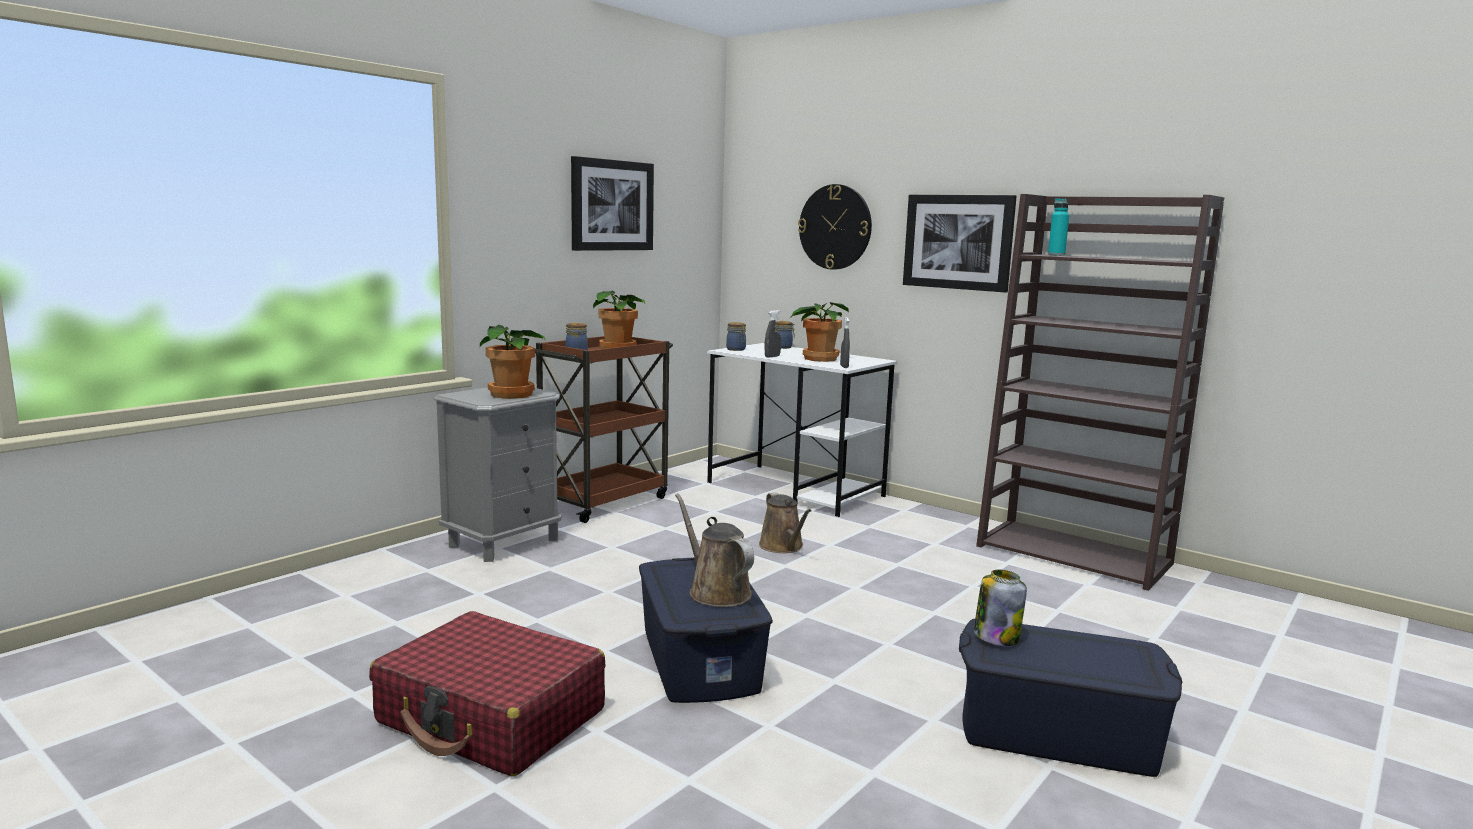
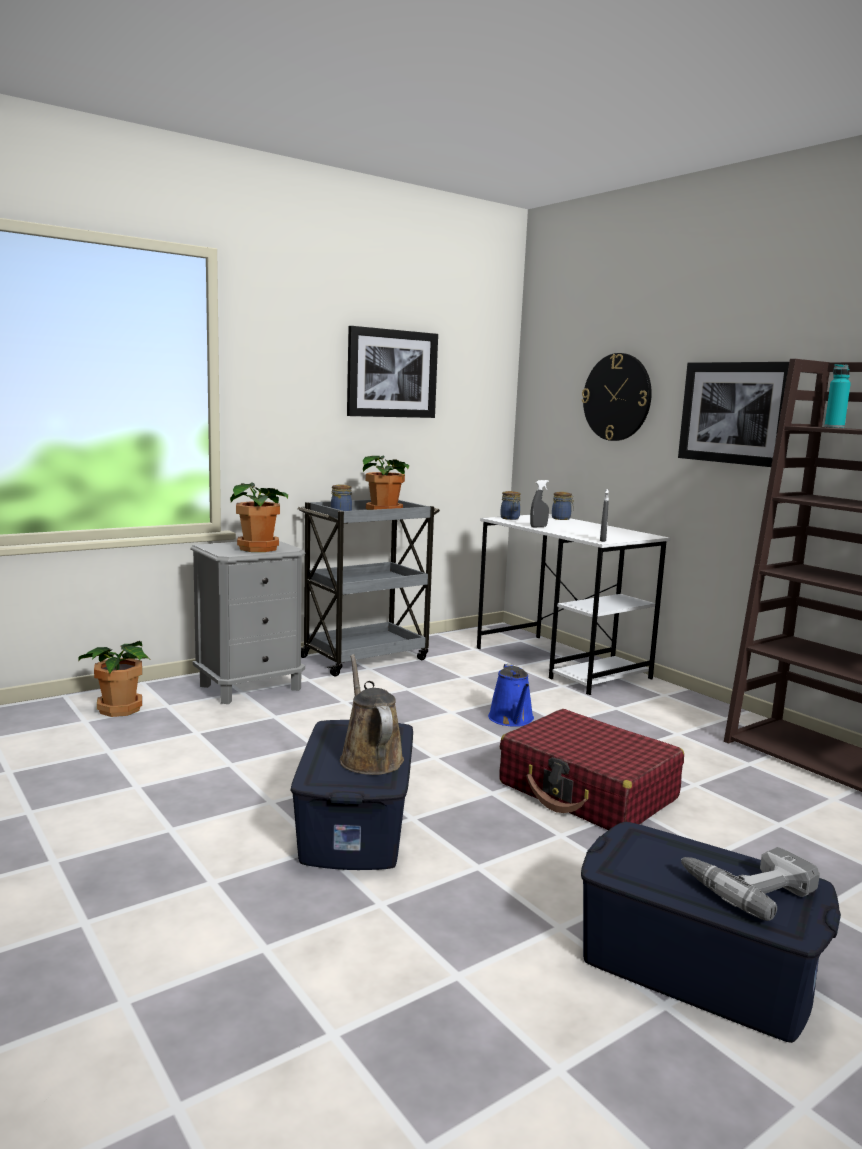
camera: 15 degrees right, 0 degrees up
(491, 717) = (128, 852): red suitcase -> red suitcase (588, 791)
(604, 501) = (366, 658): brown cart -> grey cart
(783, 547) = (512, 720): brown watering can -> blue watering can
(819, 359) = (585, 531): potted plant -> potted plant (119, 709)
(996, 637) = (635, 846): jar -> none
(1100, 655) = (747, 886): none -> power drill

